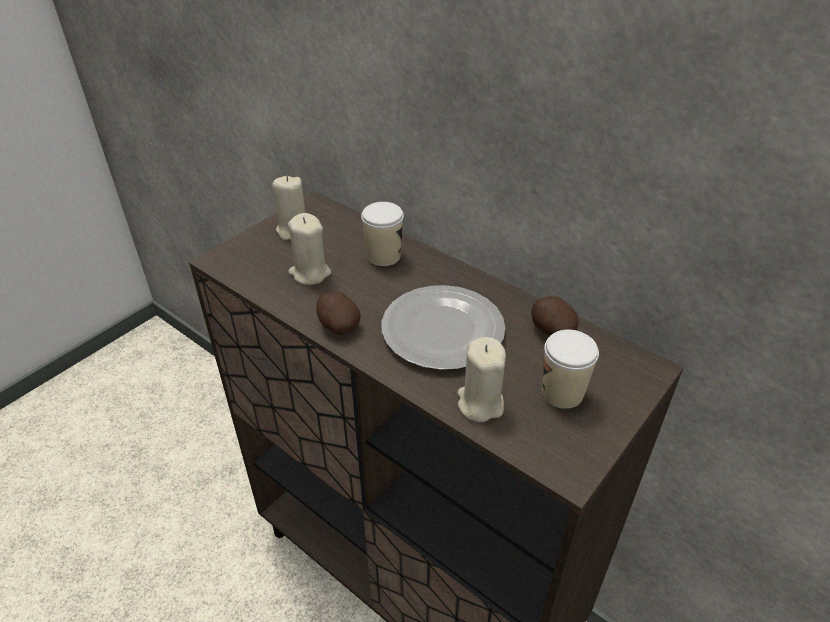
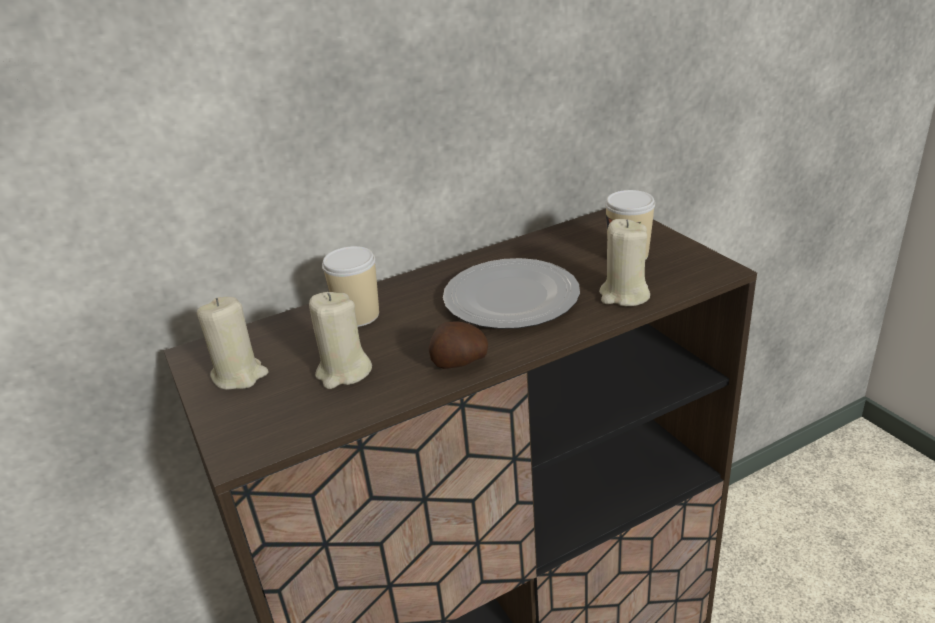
camera: 65 degrees left, 10 degrees down
(551, 330) = (547, 245): potato -> none

